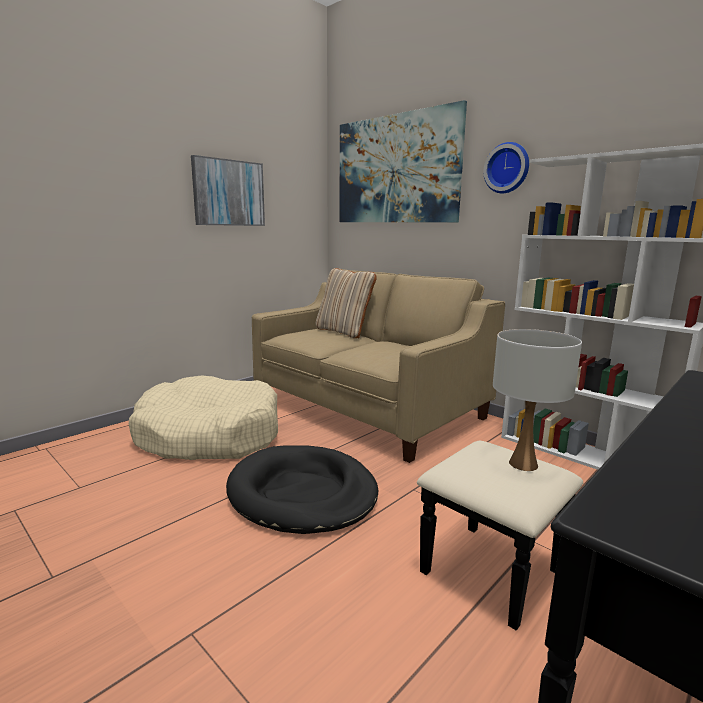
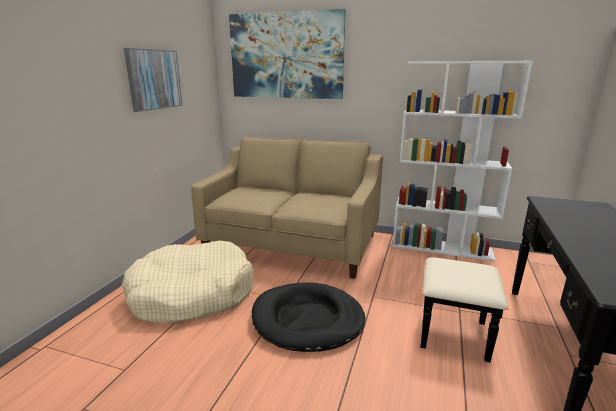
camera: 25 degrees left, 5 degrees up
(344, 332) = (264, 188): beige pillow -> none
(507, 168) = (379, 61): wall clock -> none
(523, 463) = (471, 267): white table lamp -> none

